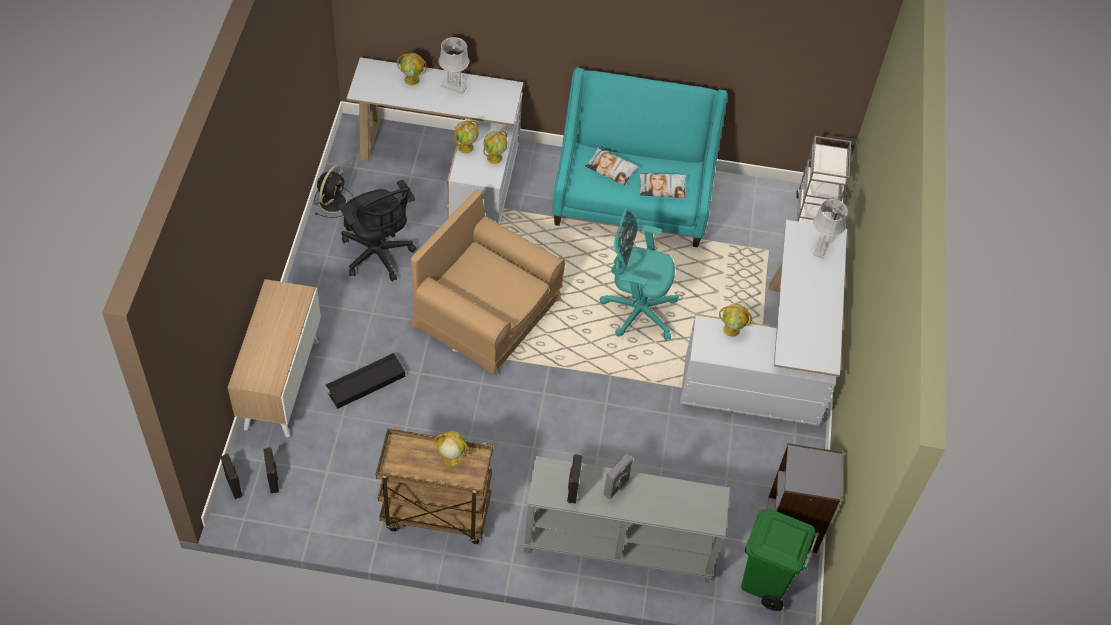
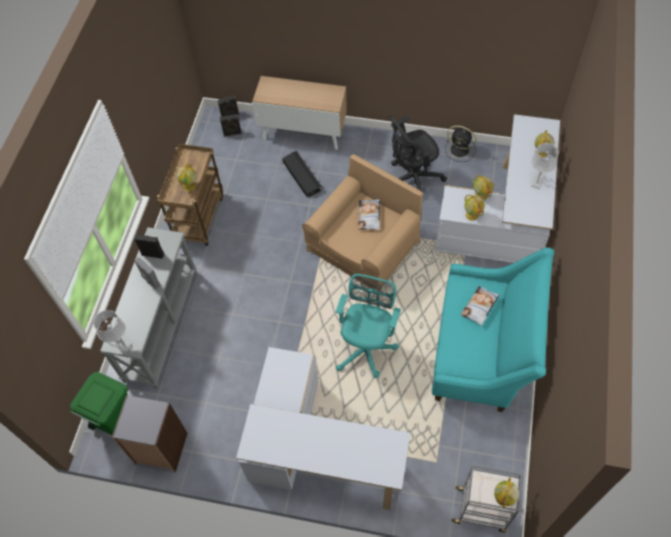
camera: 100 degrees right, 5 degrees up
(662, 187) = (462, 346): pillow -> pillow (369, 216)
(732, 329) = (297, 381): globe -> globe (503, 499)
(821, 247) = (377, 461): grey table lamp -> grey table lamp (119, 343)

